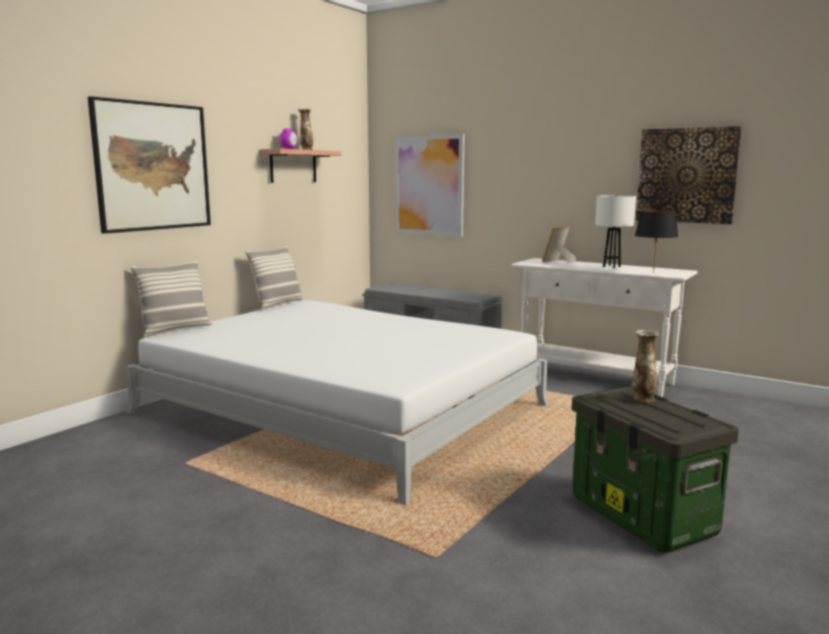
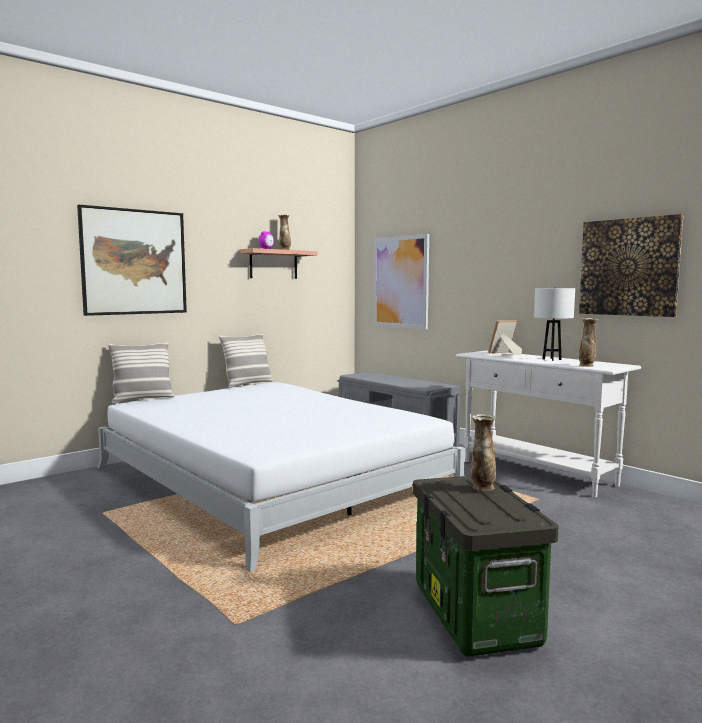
camera: 15 degrees right, 5 degrees down
(653, 272) = (586, 365): black table lamp -> vase

